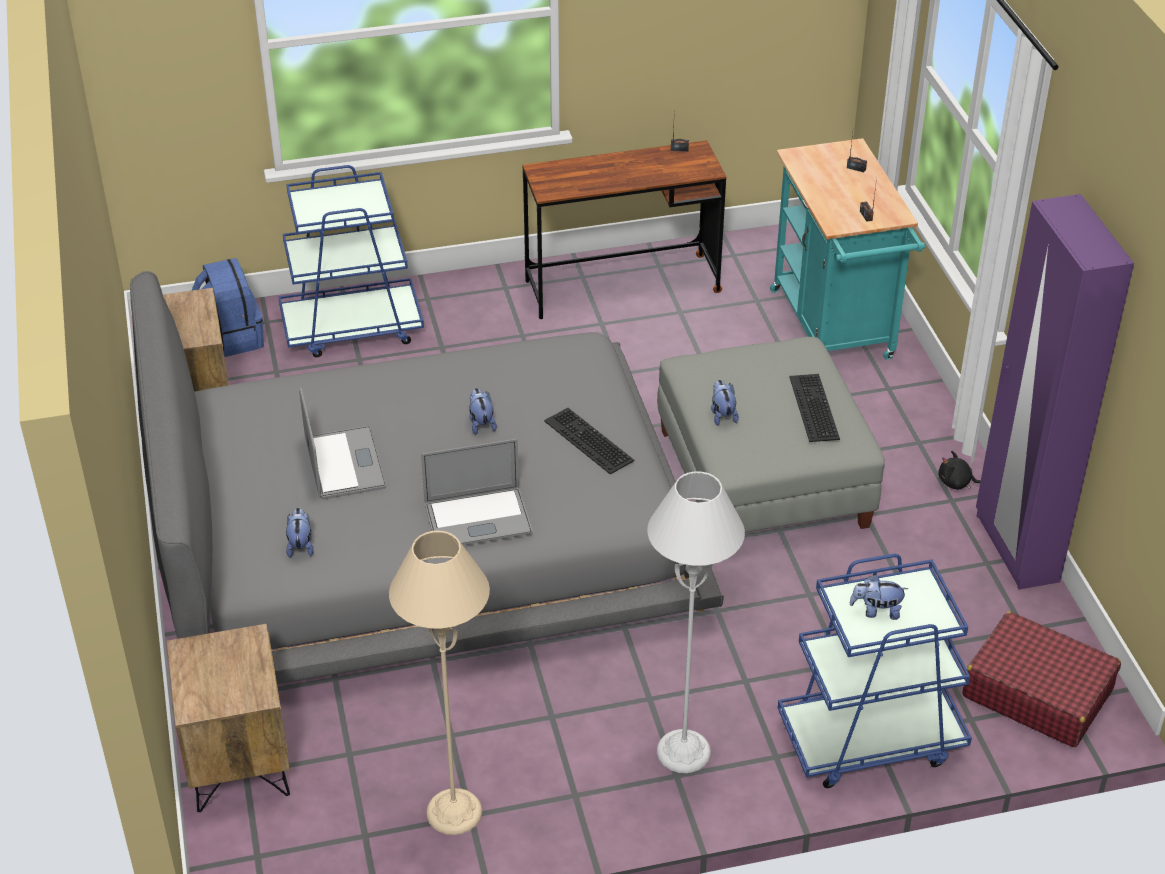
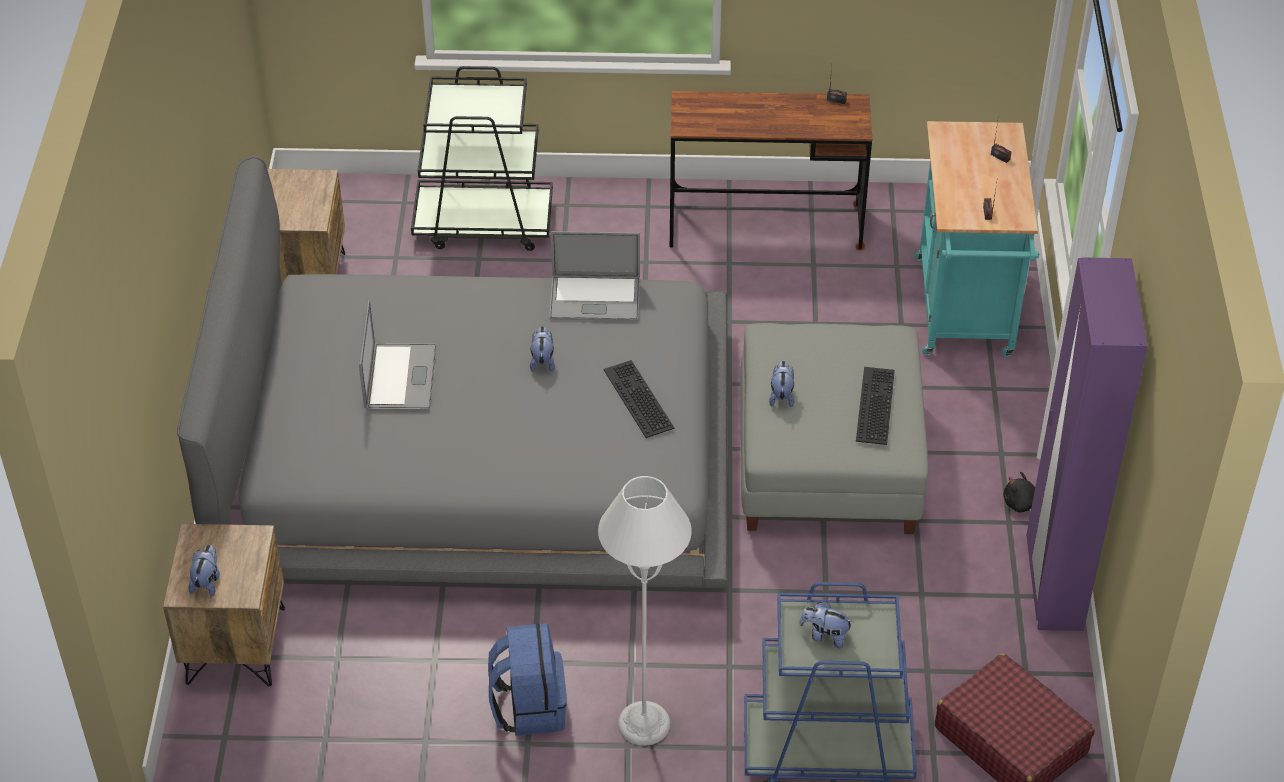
camera: 15 degrees right, 5 degrees up
(231, 338) = (365, 213): blue backpack -> blue backpack (529, 707)
(300, 545) = (332, 453): plush toy -> plush toy (207, 582)
(353, 328) = (484, 223): blue cart -> black cart
(454, 812) = (412, 735): beige floor lamp -> none
(478, 519) = (504, 459): laptop -> laptop (595, 298)

